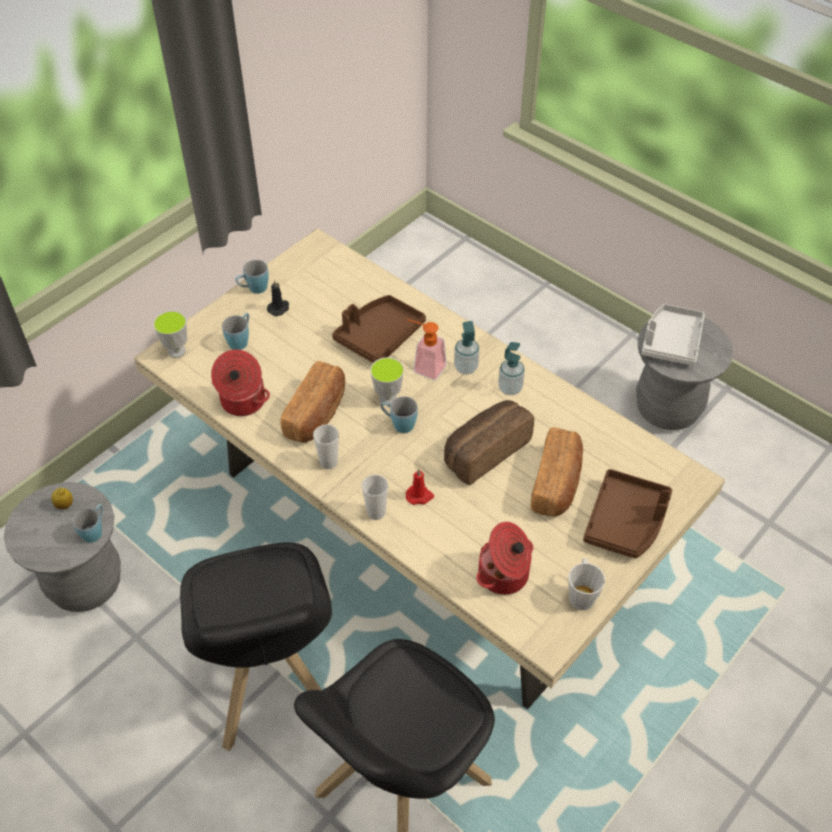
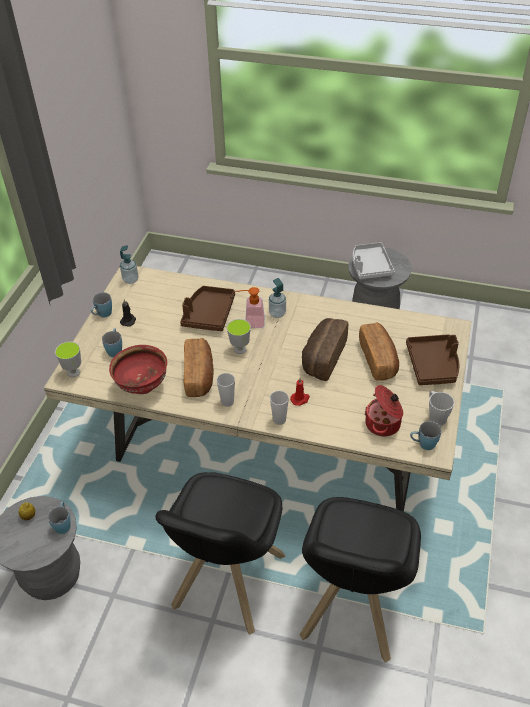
camera: 25 degrees left, 5 degrees down
(242, 402) = (142, 387): cooking pot -> red bowl
(272, 681) = (227, 581): black chair -> black chair turned 60 degrees clockwise
(398, 424) = (257, 362): blue mug -> blue mug (423, 444)
(510, 388) = (313, 316): soap dispenser -> soap dispenser (130, 280)

